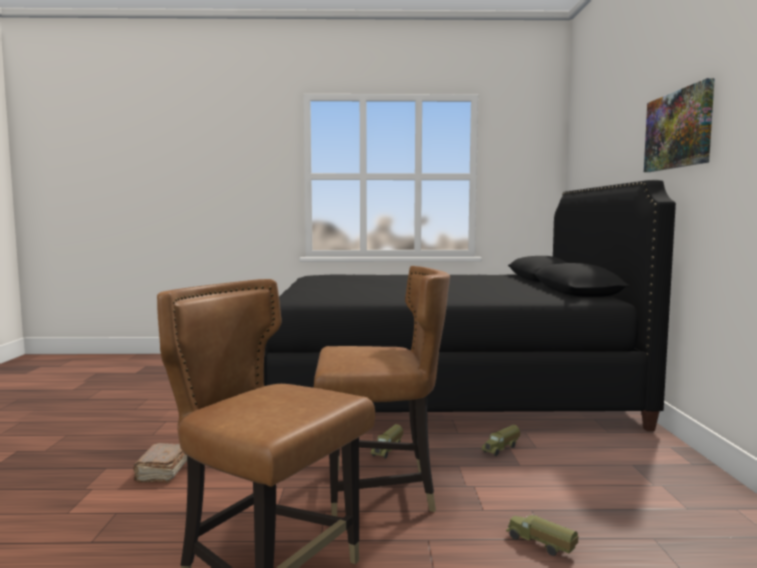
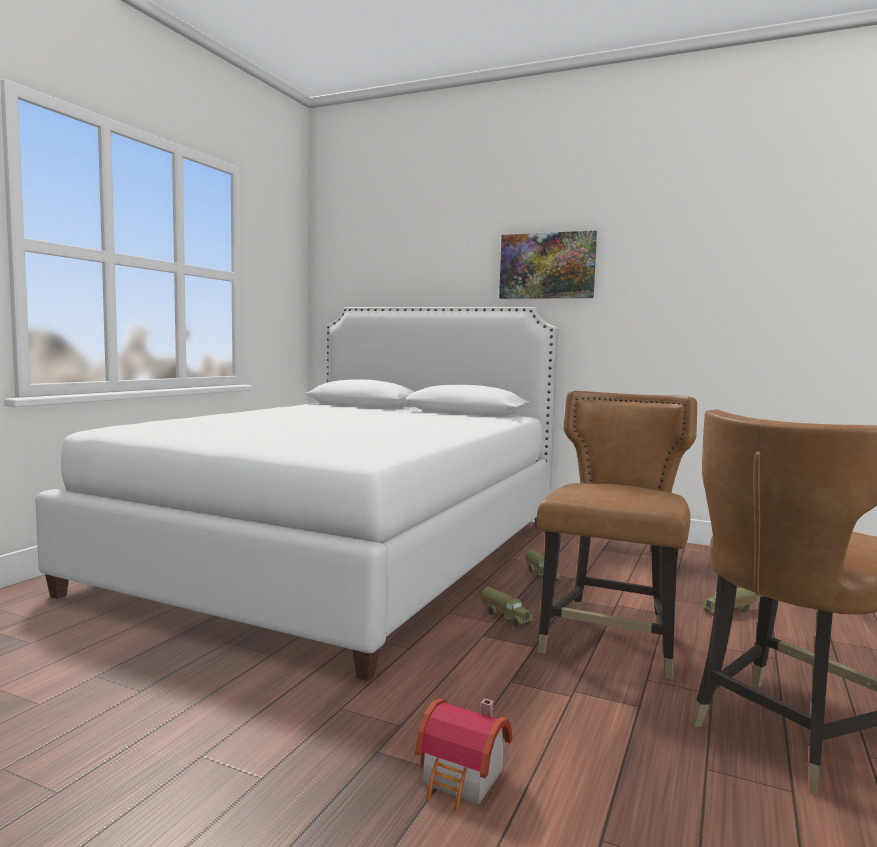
camera: 65 degrees left, 0 degrees up
(162, 472) = (463, 780): brown book -> toy house
(439, 389) = (344, 554): black bed -> white bed

